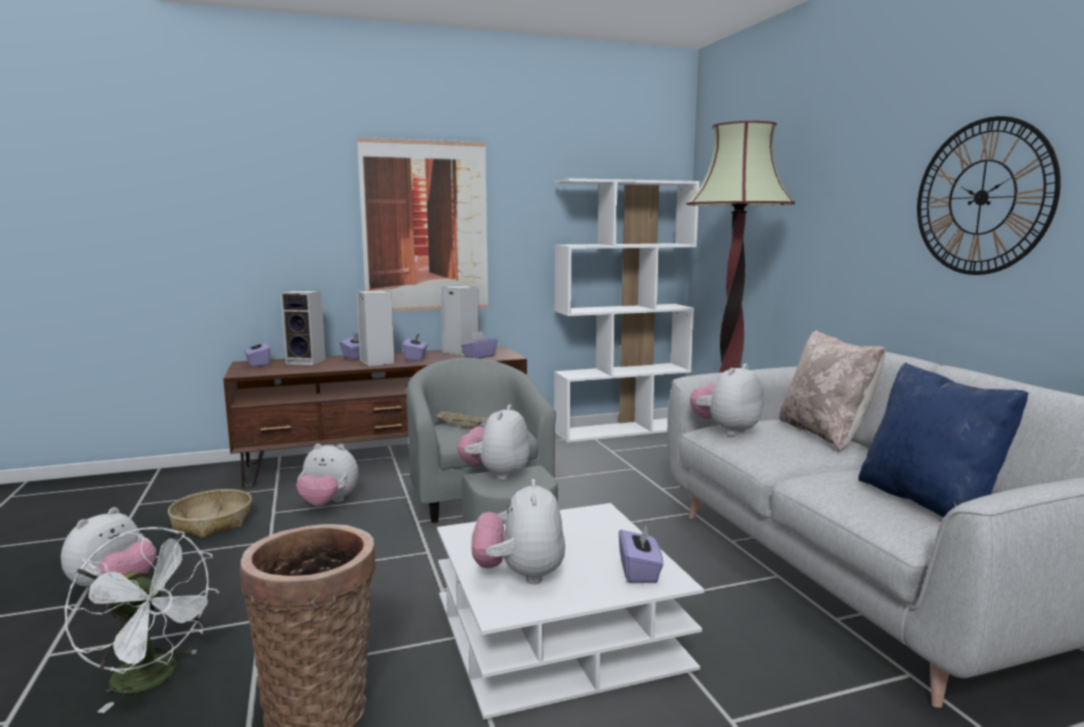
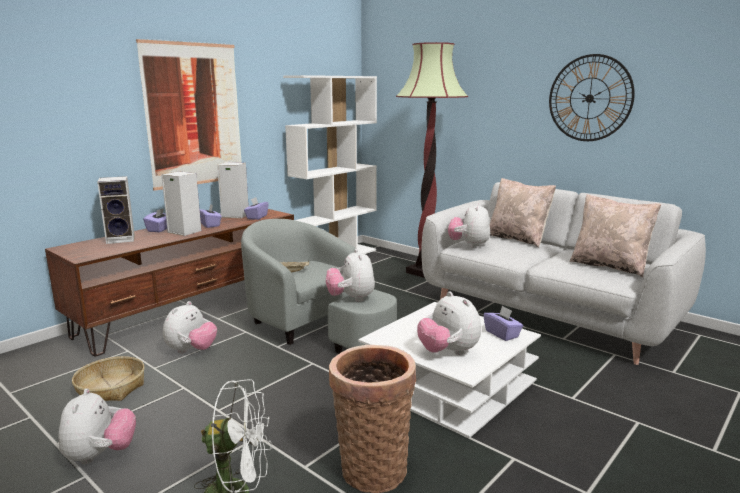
camera: 30 degrees left, 5 degrees up
(258, 364) = (78, 247): purple tissue box -> none
(328, 503) = (191, 350): plush toy -> plush toy turned 45 degrees counterclockwise
(928, 502) = (609, 266): blue pillow -> beige pillow

